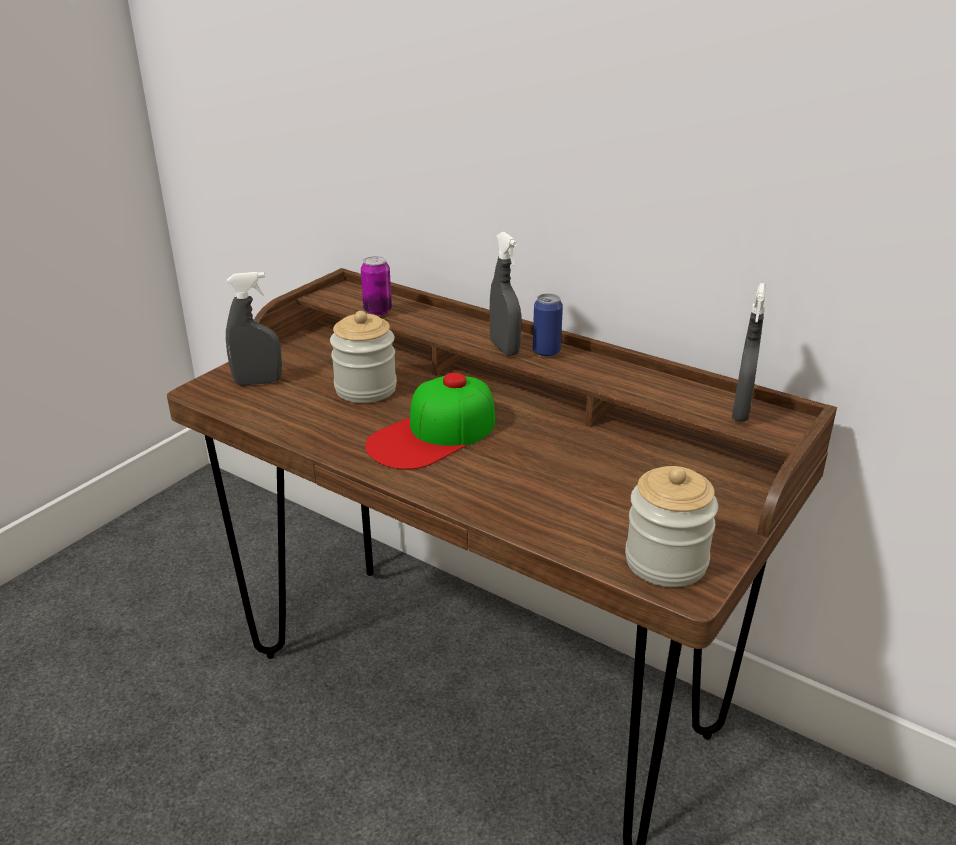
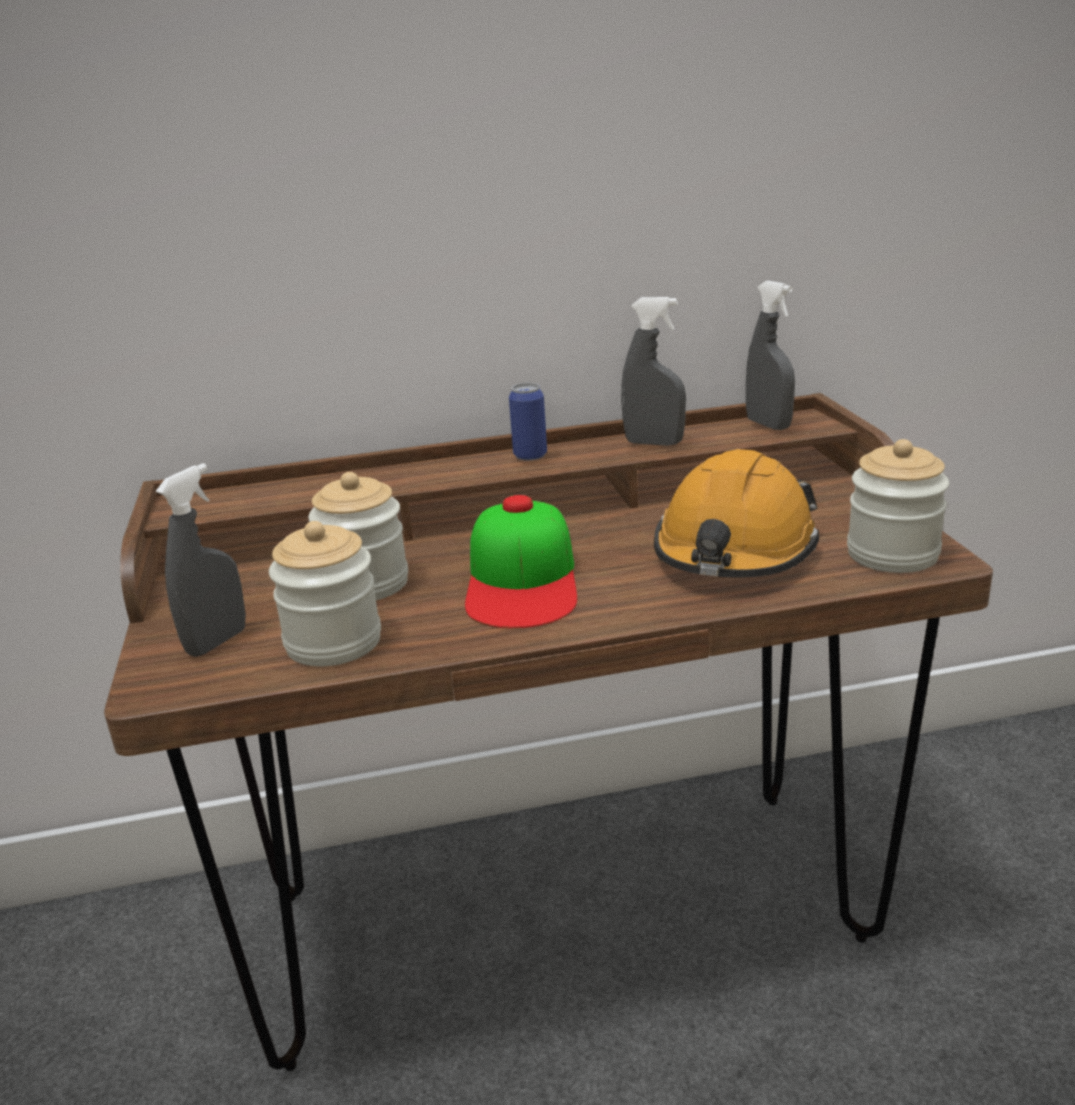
camera: 45 degrees left, 5 degrees down
(294, 413) = (333, 642): none -> jar
(377, 311) = (279, 498): can -> none
(504, 348) = (489, 469): grey spray bottle -> grey spray bottle (654, 443)
(576, 492) = (734, 551): none -> orange hard hat

